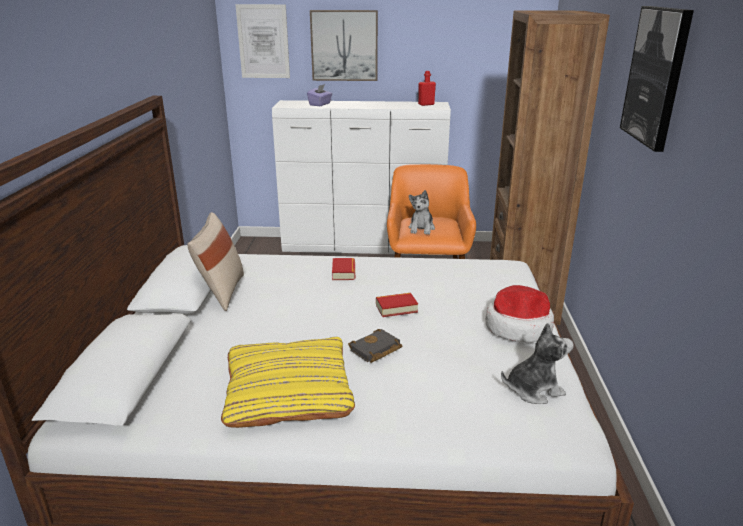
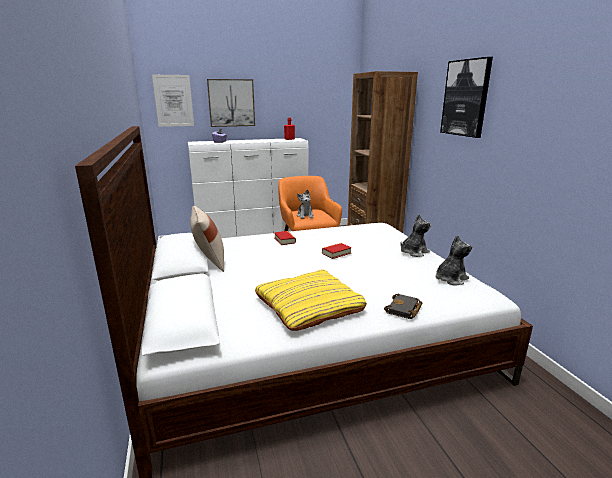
camera: 20 degrees left, 5 degrees down
(375, 350) = (345, 275): black book -> black book (404, 310)
(518, 327) = (413, 252): hat -> plush toy

